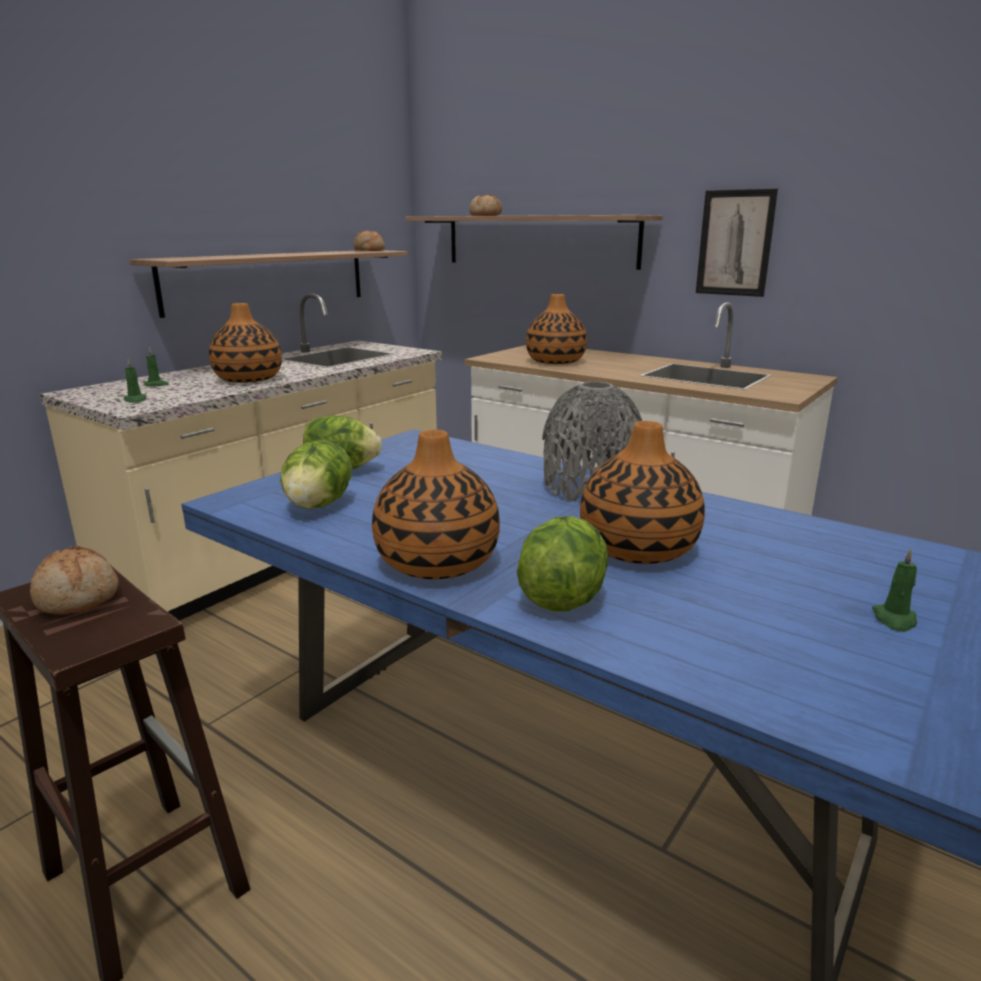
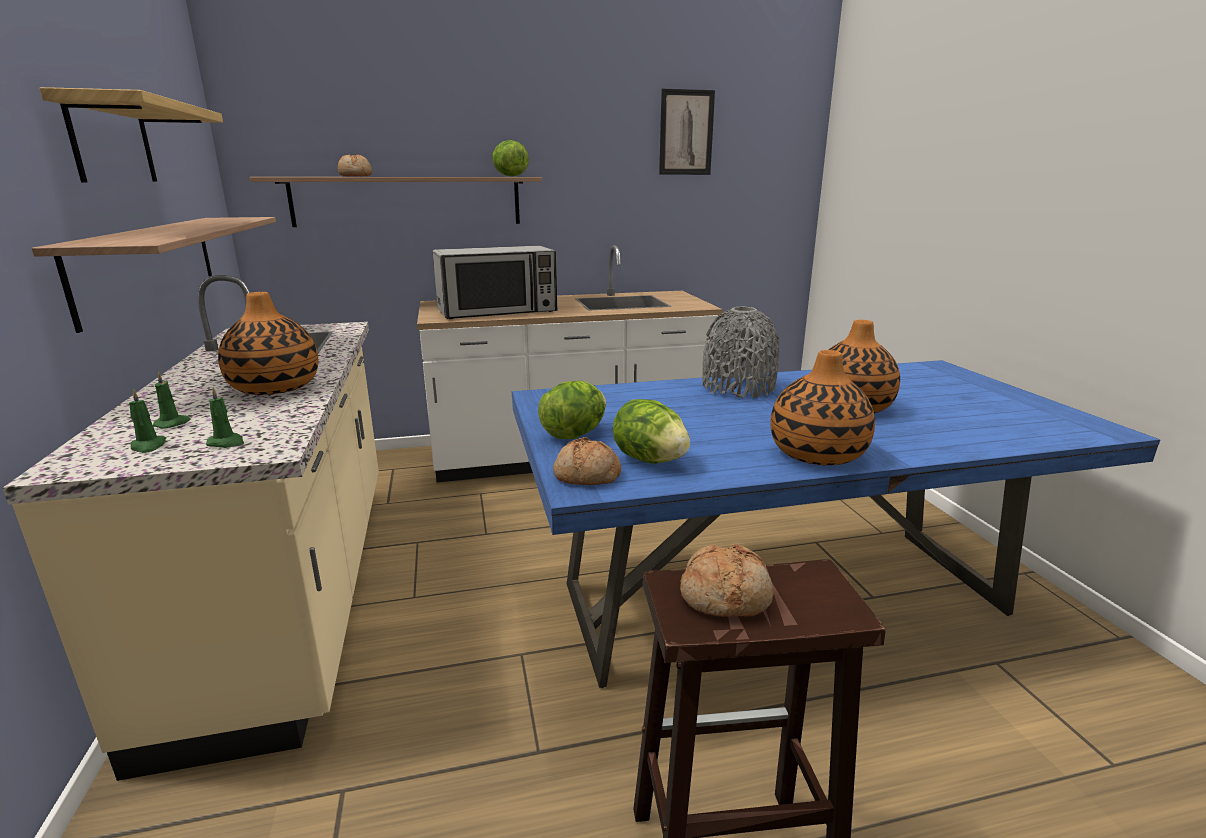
camera: 50 degrees left, 0 degrees up
(249, 191) = (112, 142): none -> shelf
(369, 250) = (228, 218): bread -> bread (586, 476)
(556, 361) = (498, 311): vase -> microwave
(562, 598) = (904, 440): lettuce -> lettuce (510, 176)
(735, 243) = (596, 199): picture -> picture (686, 133)
(894, 620) = (982, 395): green candle -> green candle (148, 446)

